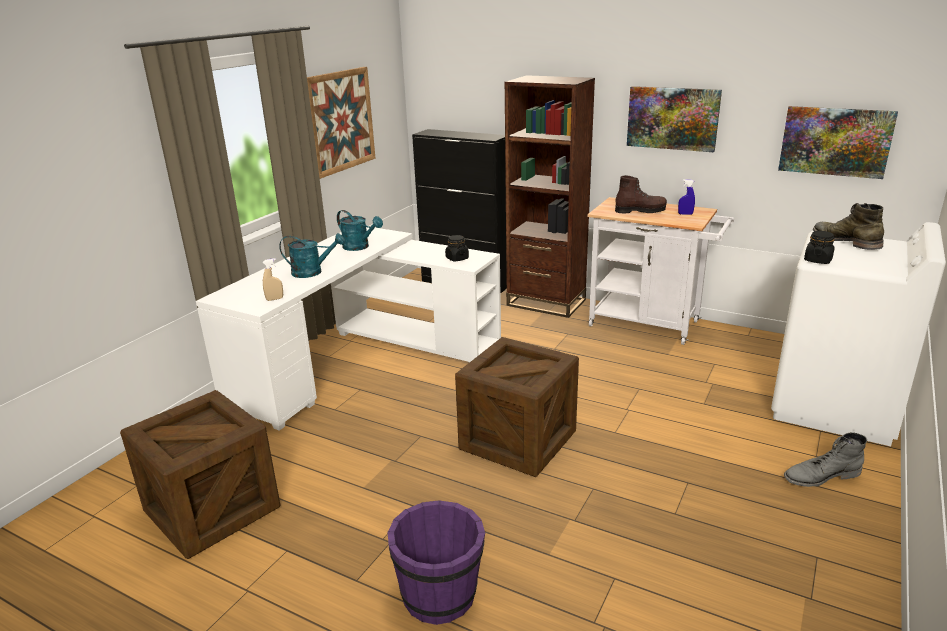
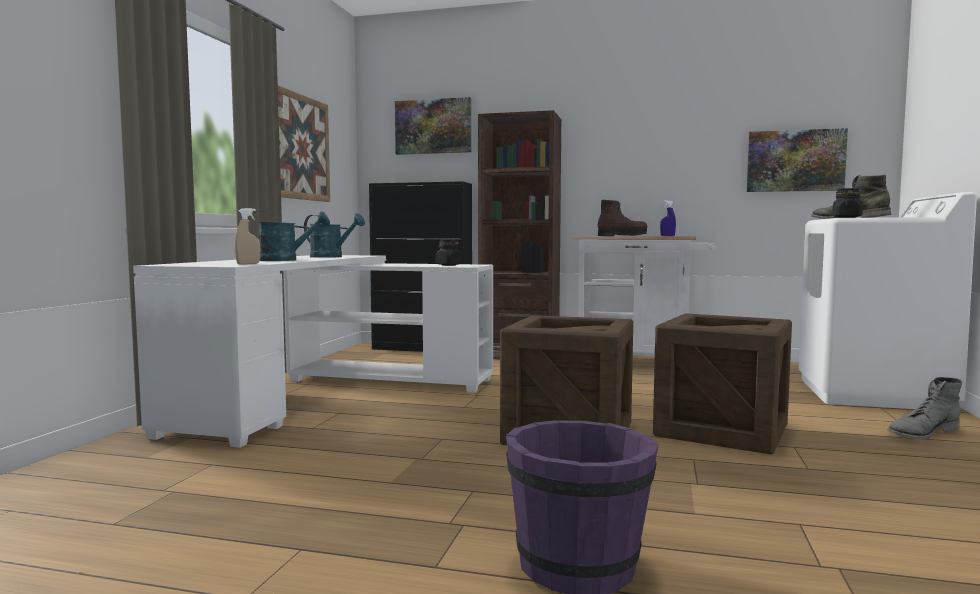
camera: 15 degrees left, 20 degrees down
(212, 509) = (154, 521): crate -> crate (721, 430)
(672, 118) = (640, 153): picture -> picture (433, 126)

